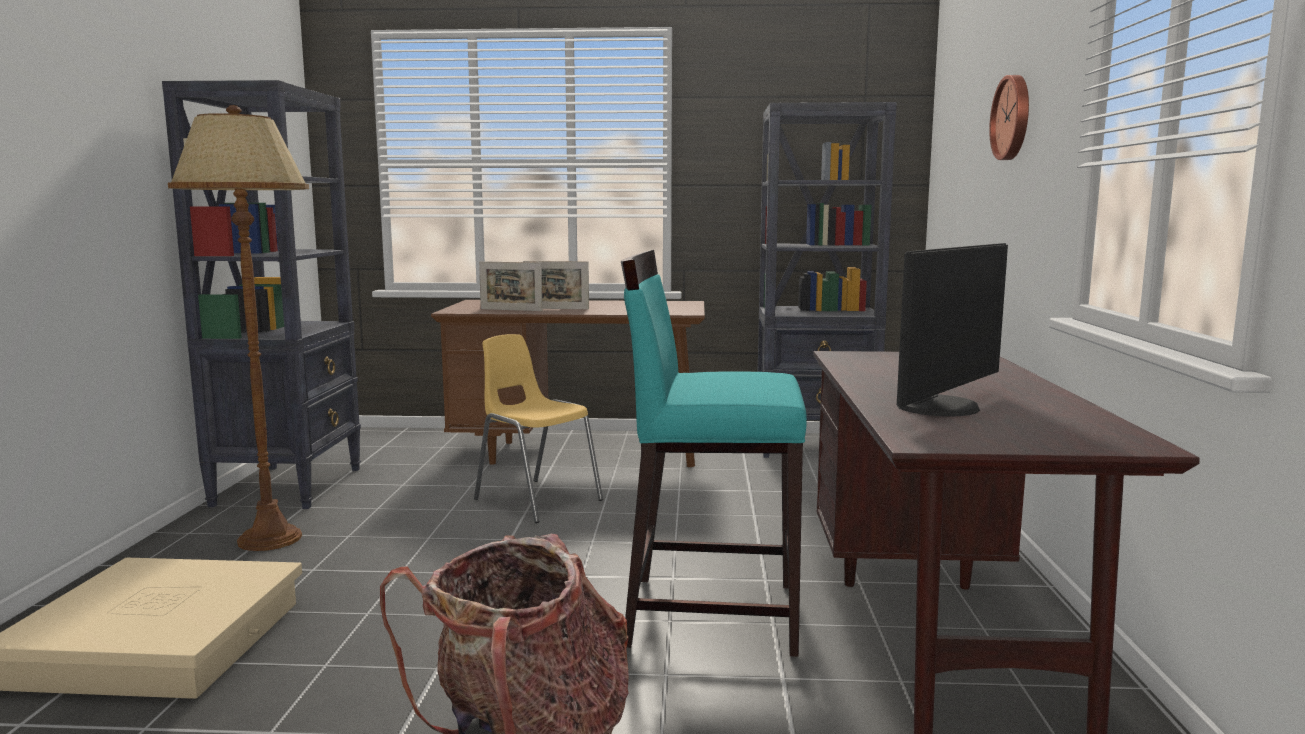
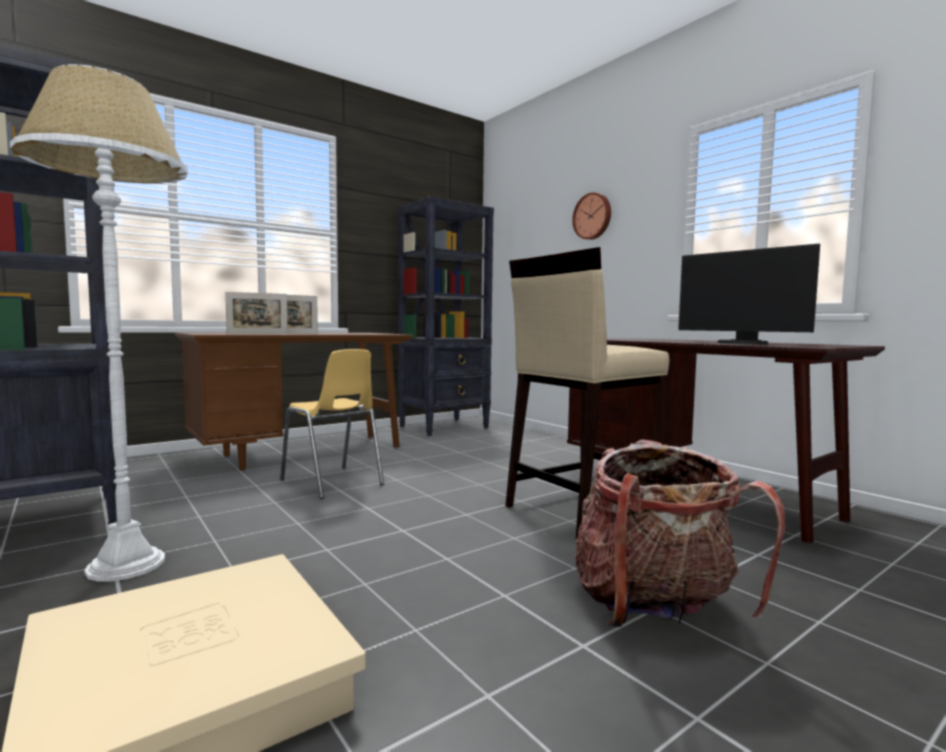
camera: 40 degrees left, 5 degrees down
(270, 539) = (127, 565): brown floor lamp -> white floor lamp
(536, 500) = (332, 482): yellow chair -> yellow chair turned 135 degrees counterclockwise
(710, 613) = (579, 511): turquoise stool -> beige stool
(941, 408) = (741, 343): monitor -> monitor turned 135 degrees clockwise

